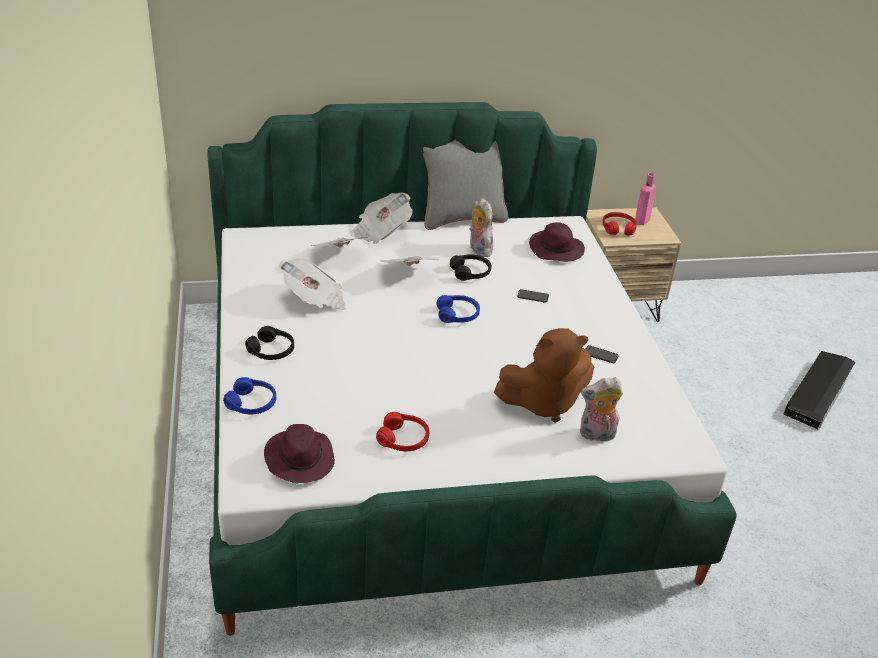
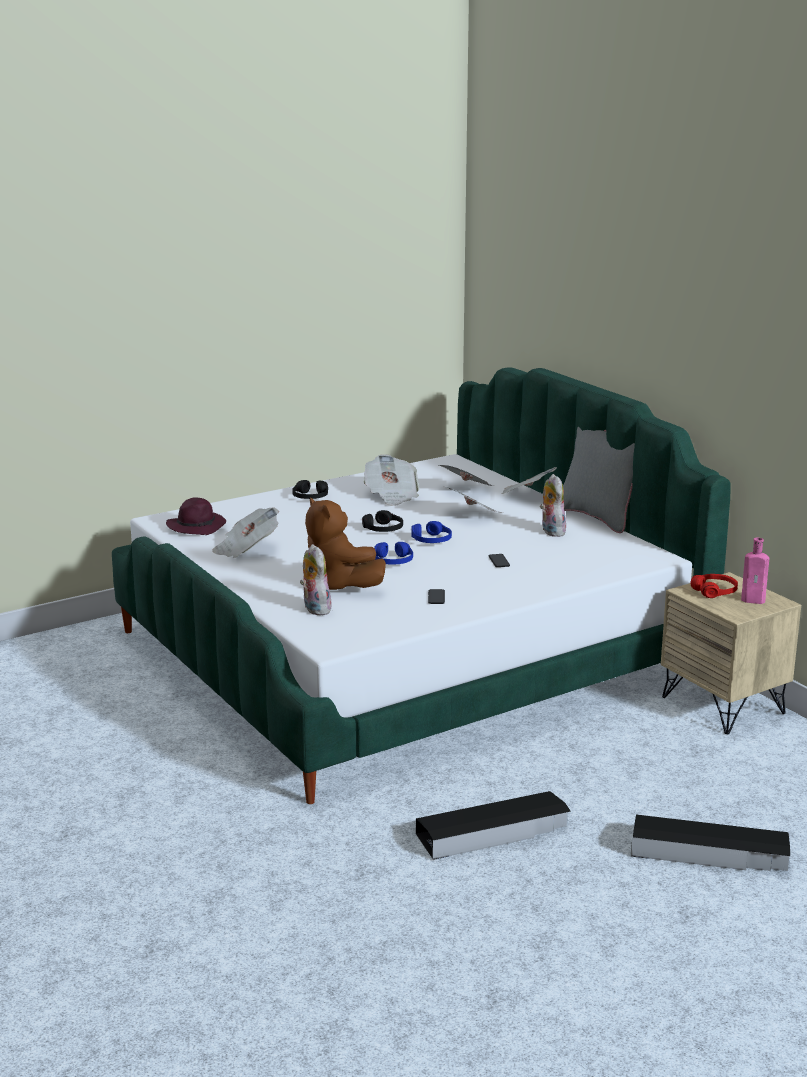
camera: 70 degrees right, 15 degrees down
(252, 403) = (244, 504): blue headphones -> blue headphones (393, 561)
(403, 439) = (246, 549): red headphones -> newspaper
(470, 272) = (506, 534): black headphones -> black headphones (383, 529)
(478, 249) = (551, 531): plush toy -> plush toy turned 60 degrees counterclockwise
(556, 250) = (599, 559): purple hat -> none
(773, 486) = (493, 832): none -> black storage box

